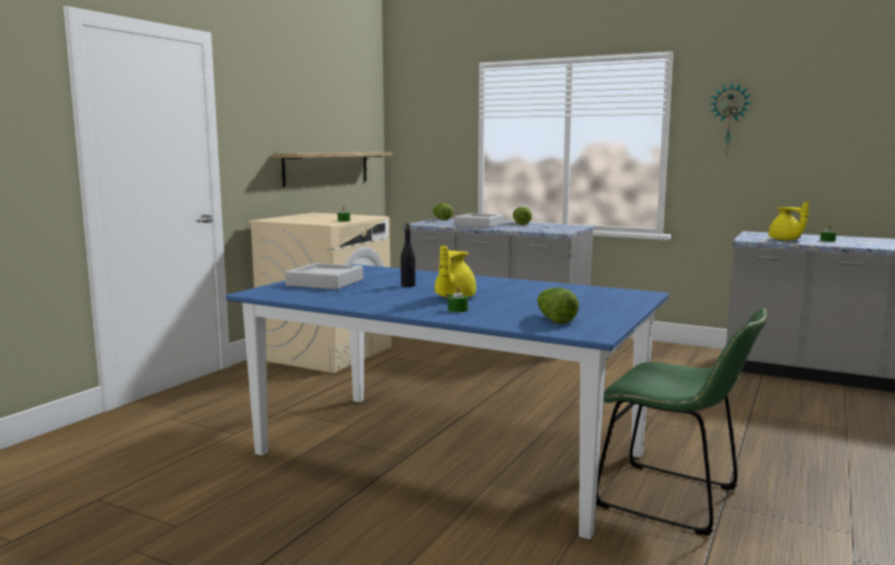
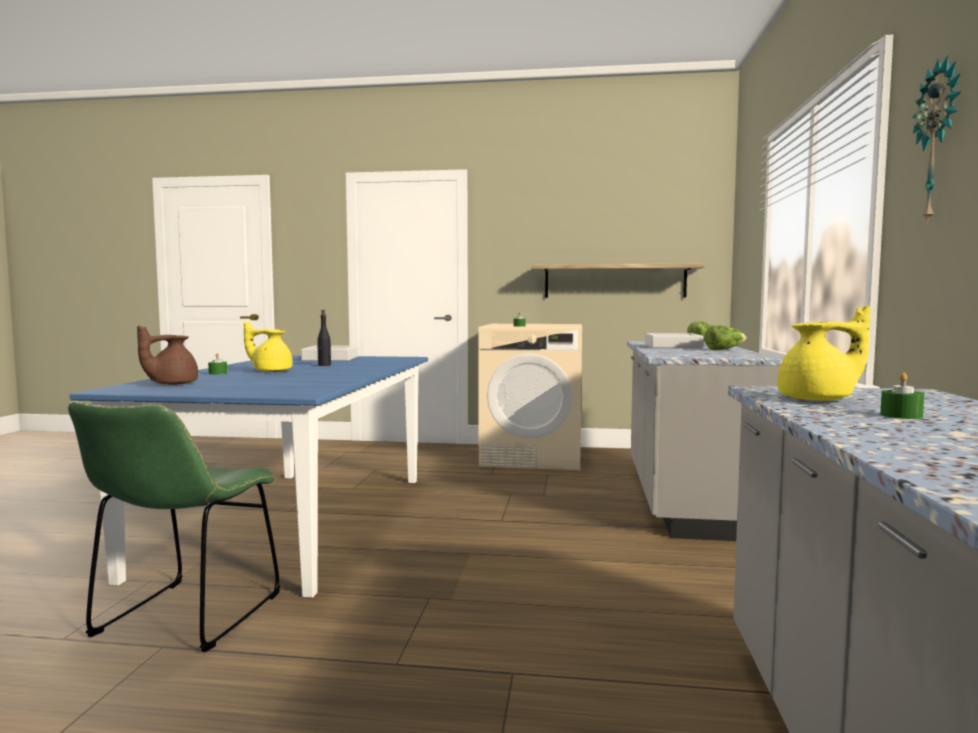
camera: 70 degrees right, 5 degrees down
(554, 319) = (171, 384): lettuce -> brown teapot
(785, 240) = (819, 399): yellow teapot -> yellow teapot turned 135 degrees counterclockwise

